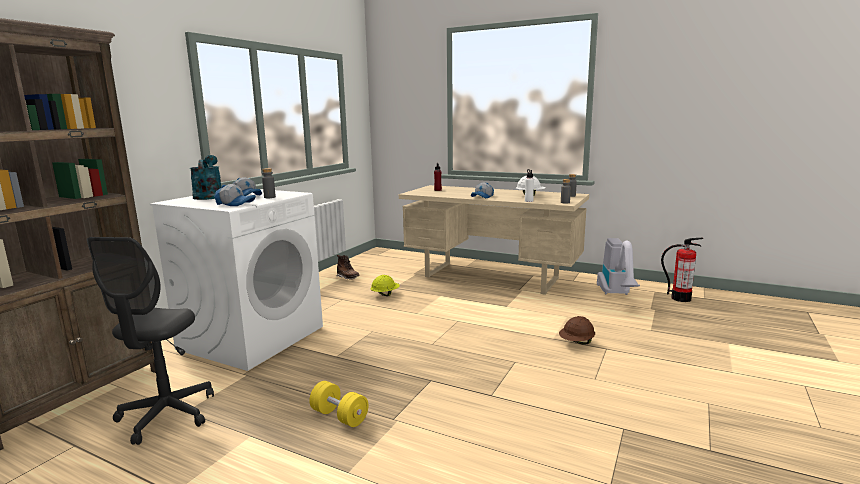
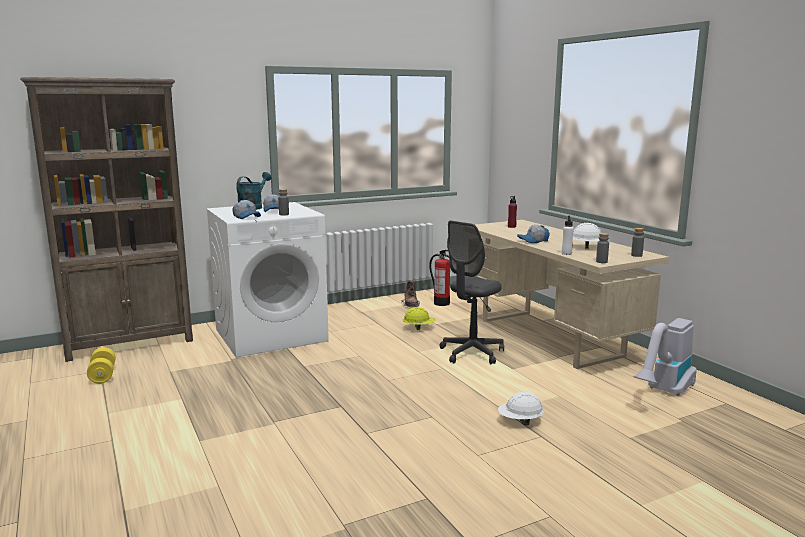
camera: 35 degrees right, 0 degrees up
(167, 415) = (158, 370): grey office chair -> grey office chair (471, 353)
(339, 416) = (244, 407): yellow dumbbell -> yellow dumbbell (102, 375)
(576, 343) = (520, 421): brown hard hat -> white hard hat
(680, 298) = (746, 420): fire extinguisher -> fire extinguisher (441, 303)

